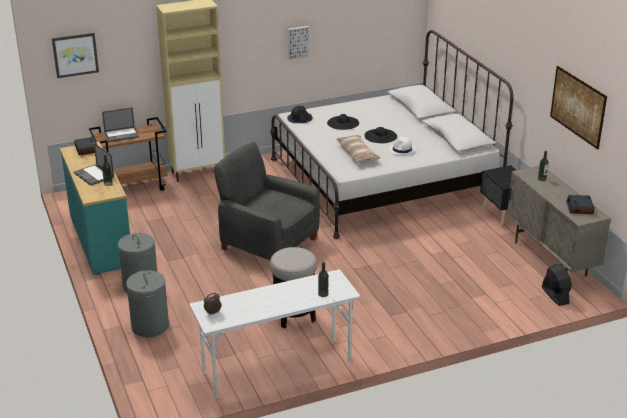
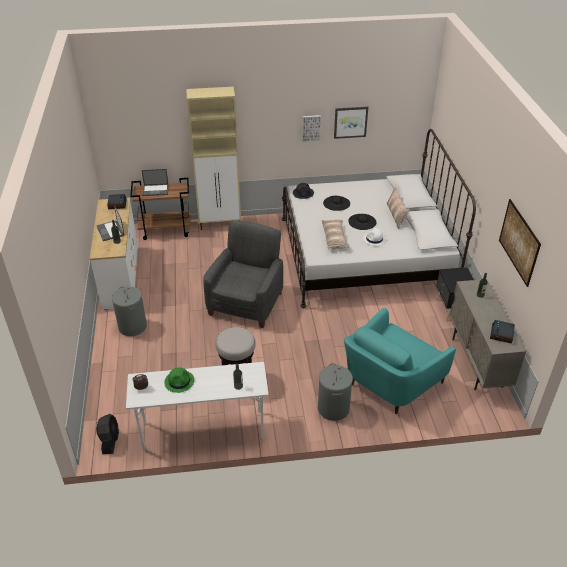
camera: 15 degrees right, 10 degrees up
(75, 54) = (119, 123): picture -> picture (350, 122)
(100, 240) = (120, 277): turquoise dresser -> white dresser
(150, 326) = (123, 367): grey laundry basket -> grey laundry basket (333, 408)
(253, 300) = (179, 381): none -> green hat
(268, 243) = (246, 303): grey armchair -> grey armchair turned 60 degrees clockwise
(414, 126) = (396, 215): none -> pillow
(467, 291) = (390, 383): none -> turquoise armchair
(555, 295) = (466, 403): black fan -> black fan (110, 440)

